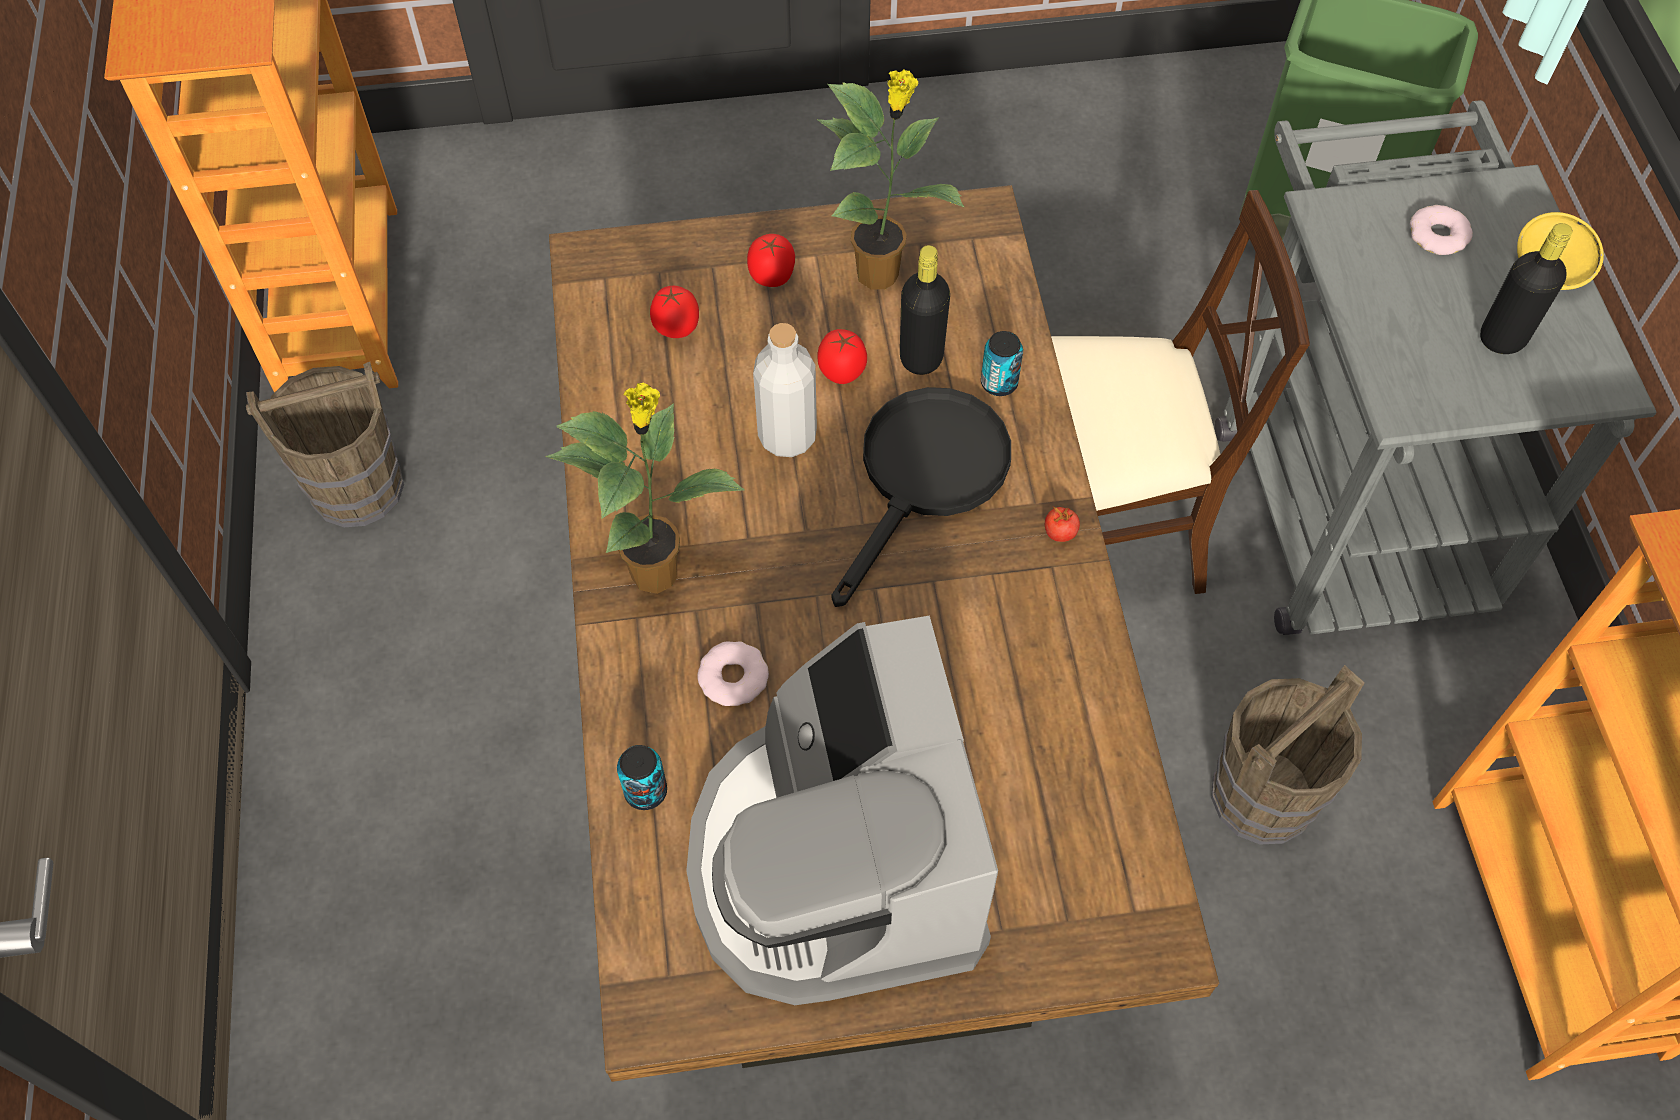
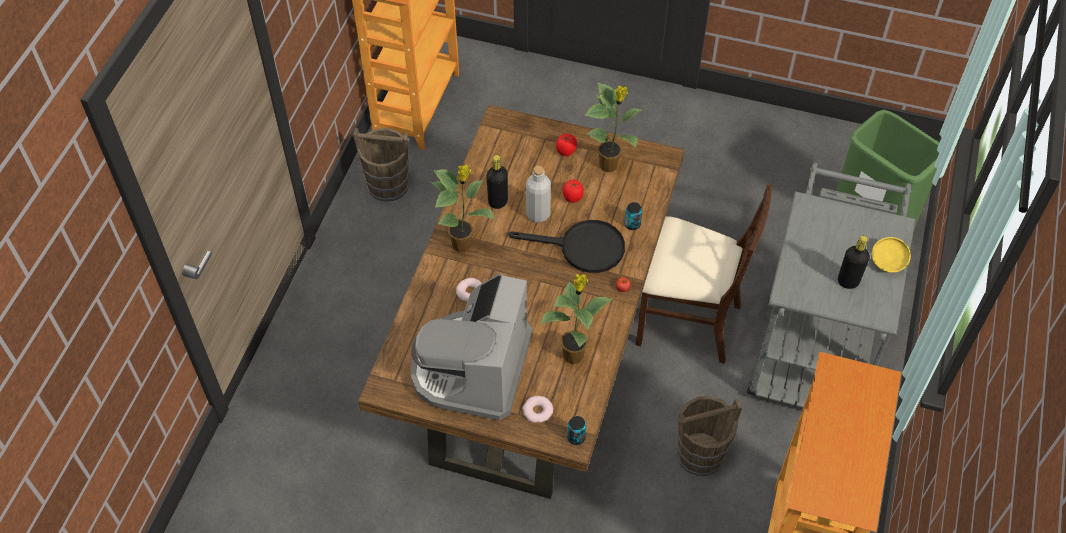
camera: 25 degrees right, 5 degrees down
(645, 791) = (418, 318): can -> can (576, 437)
(677, 329) = (518, 158): tomato -> none
(921, 358) = (607, 204): black bottle -> black bottle (498, 202)
(925, 476) = (582, 248): black frying pan -> black frying pan turned 45 degrees clockwise
(1042, 729) = (574, 354): none -> potted plant
(1438, 235) = (848, 231): donut -> donut (537, 411)

